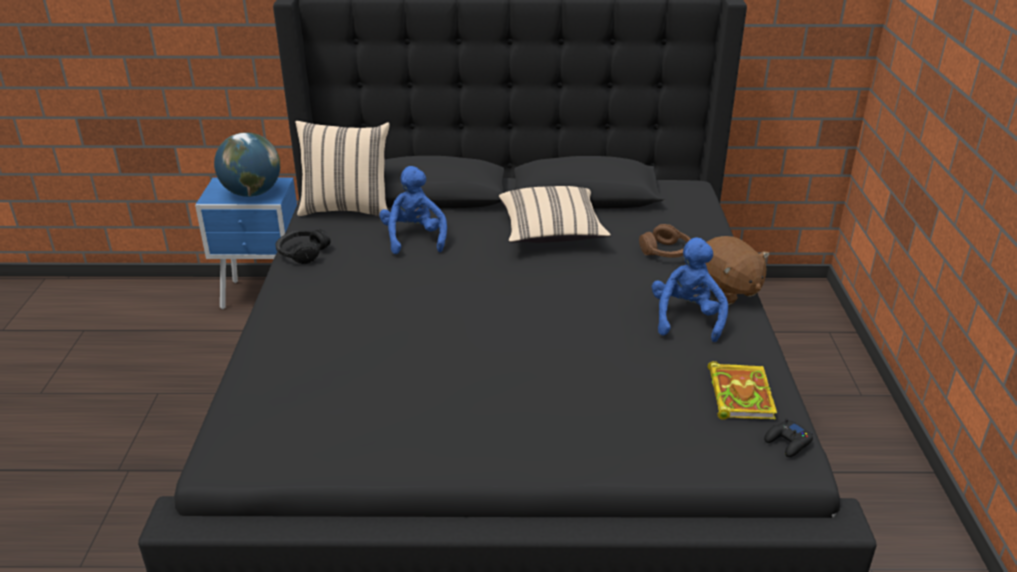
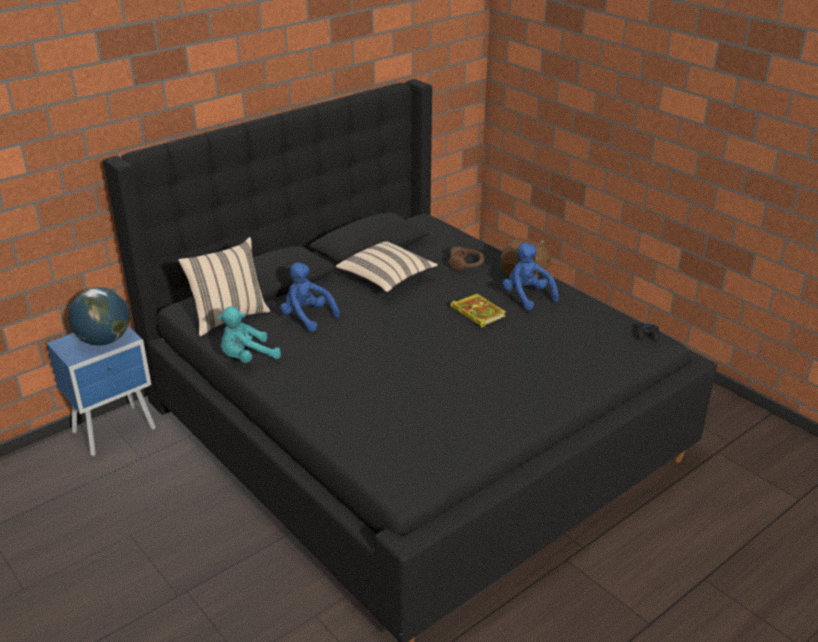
camera: 40 degrees left, 0 degrees up
(302, 253) = (247, 358): black headphones -> turquoise plush toy
(739, 394) = (600, 323): book -> book (477, 312)

